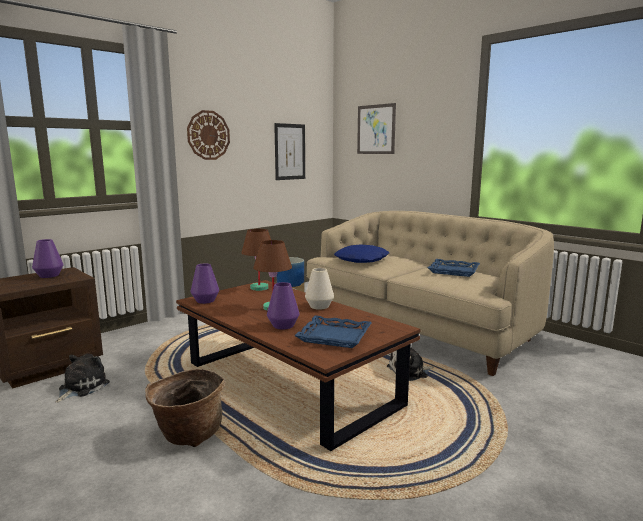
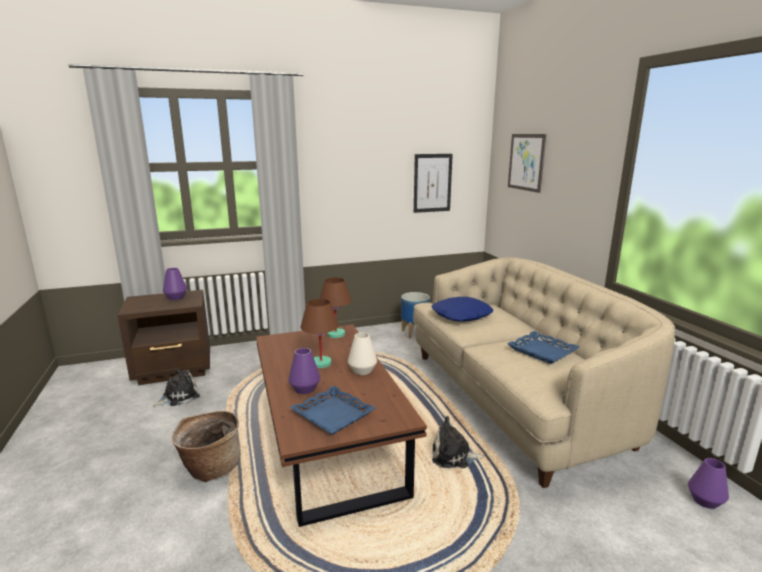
camera: 25 degrees right, 5 degrees up
(205, 301) = (276, 342): purple vase -> purple vase (705, 501)
(208, 135) = (339, 170): wall clock -> none

